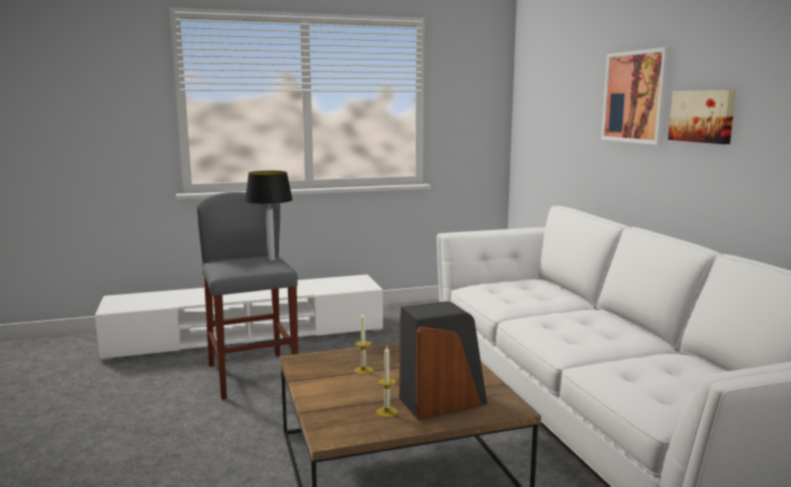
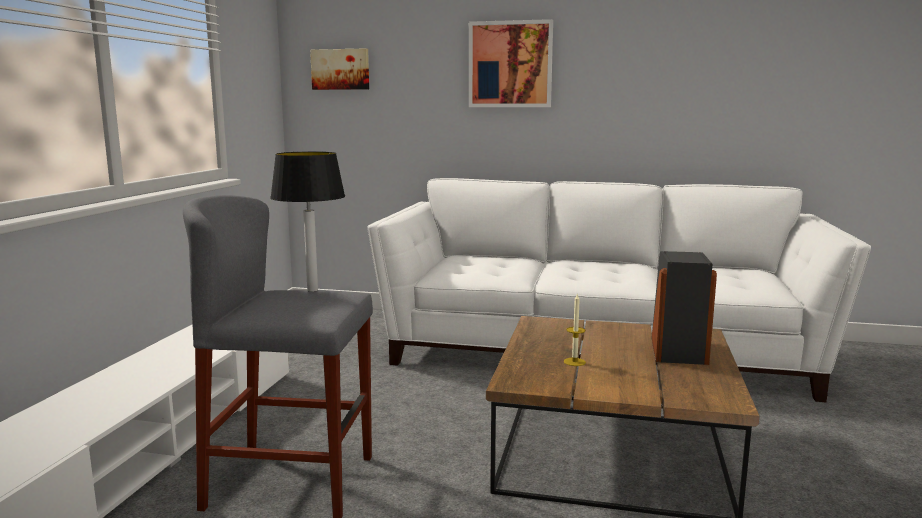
camera: 60 degrees left, 0 degrees up
(387, 412) = (685, 372): candle -> none
(702, 116) = (597, 80): picture -> picture (340, 69)

